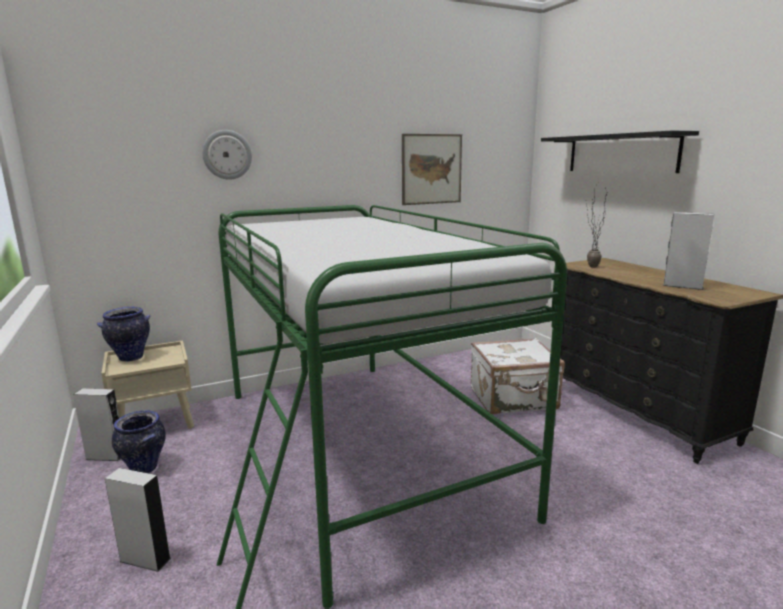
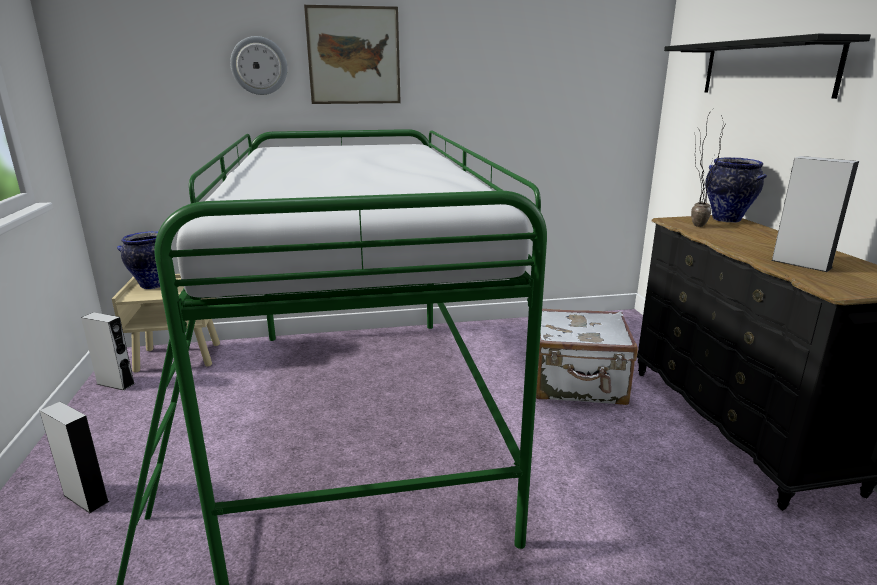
camera: 15 degrees right, 5 degrees up
(144, 469) = (141, 402): vase -> vase (727, 220)
(431, 169) = (516, 87): picture -> picture (354, 56)

